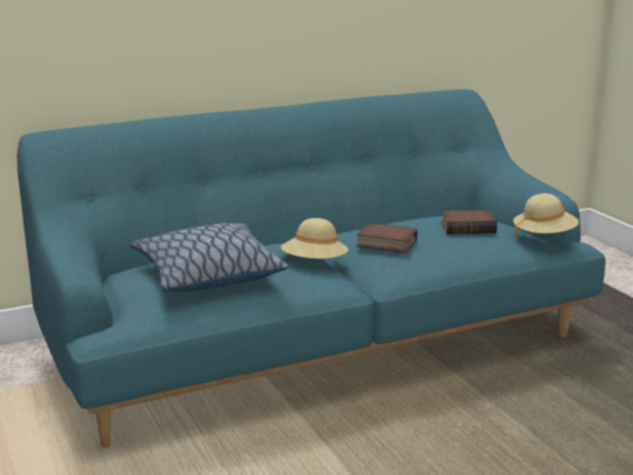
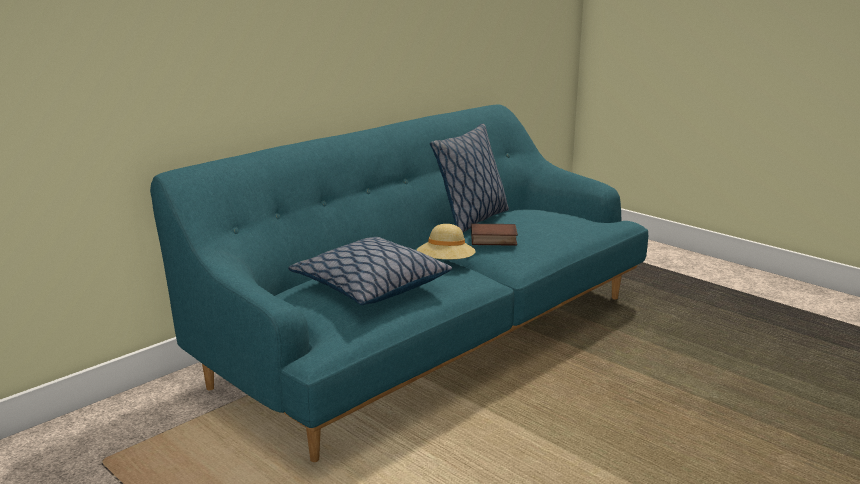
camera: 20 degrees left, 0 degrees up
(387, 220) = (472, 221): none -> pillow
(468, 227) = (543, 218): book -> none
(544, 236) = (604, 218): beige hat -> none

